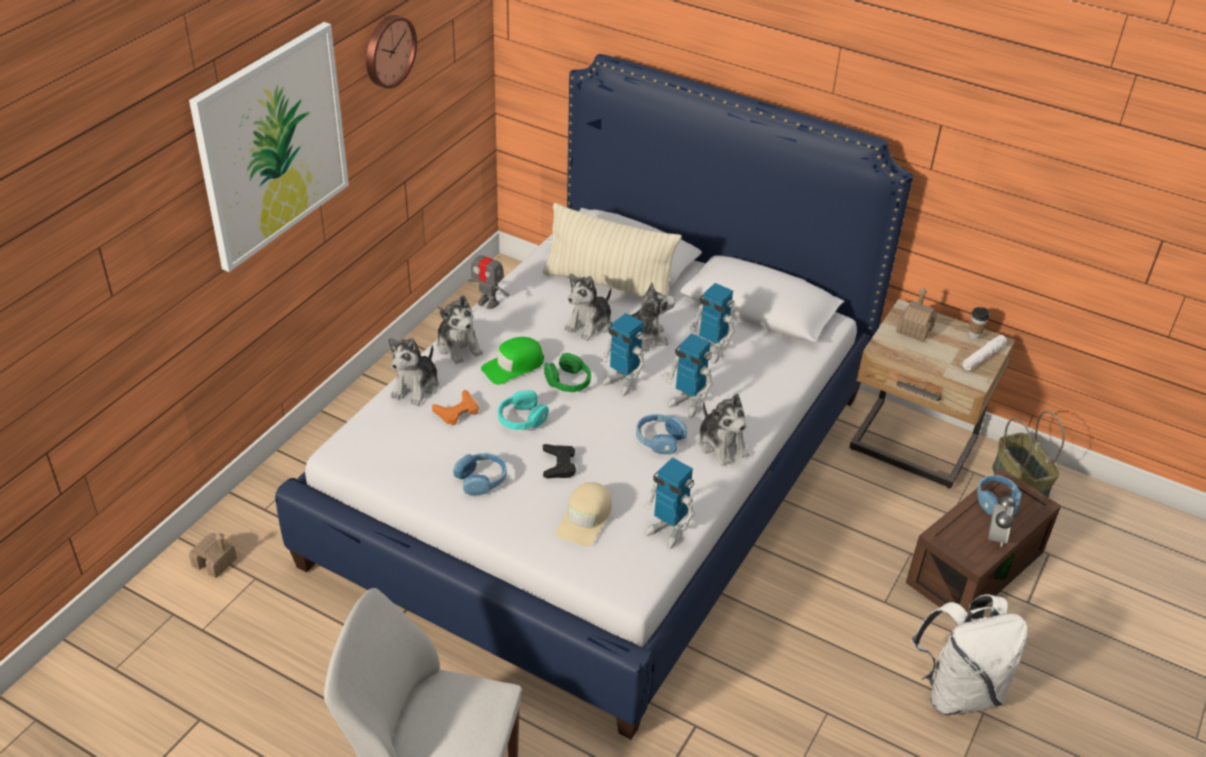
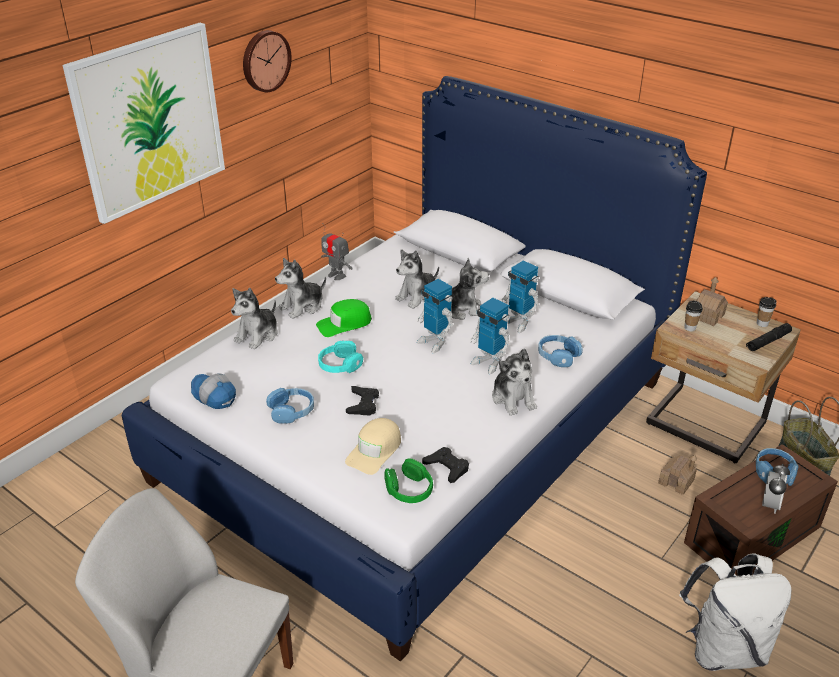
camera: 10 degrees right, 5 degrees down
(214, 562) = (81, 473): toy house -> toy house (676, 481)
(387, 468) = (213, 396): none -> cap
(457, 411) = (286, 355): orange game controller -> none
(458, 346) = (302, 306): plush toy -> plush toy turned 75 degrees clockwise
(568, 381) = (388, 338): green headphones -> green headphones (409, 490)
(609, 285) = (441, 268): beige pillow -> none
(659, 439) = (457, 390): blue headphones -> blue headphones (558, 356)
(666, 531) = (447, 467): toy robot -> black game controller
(898, 346) = (690, 328): none -> cup
(982, 357) = (768, 341): white flashlight -> black flashlight

